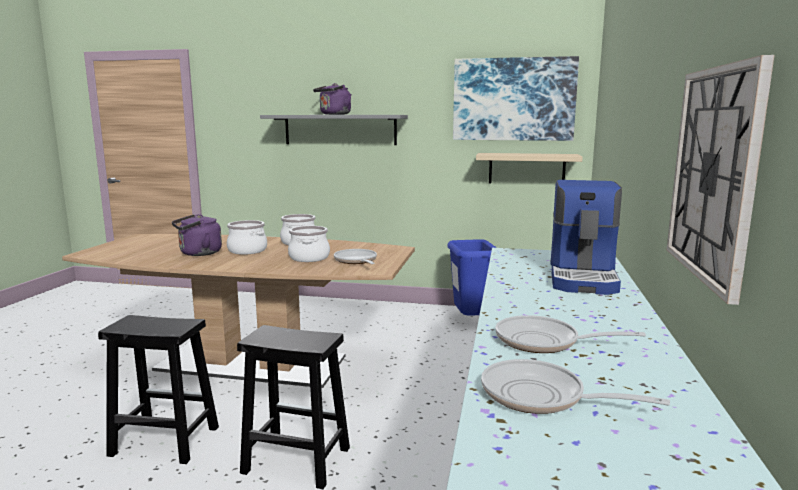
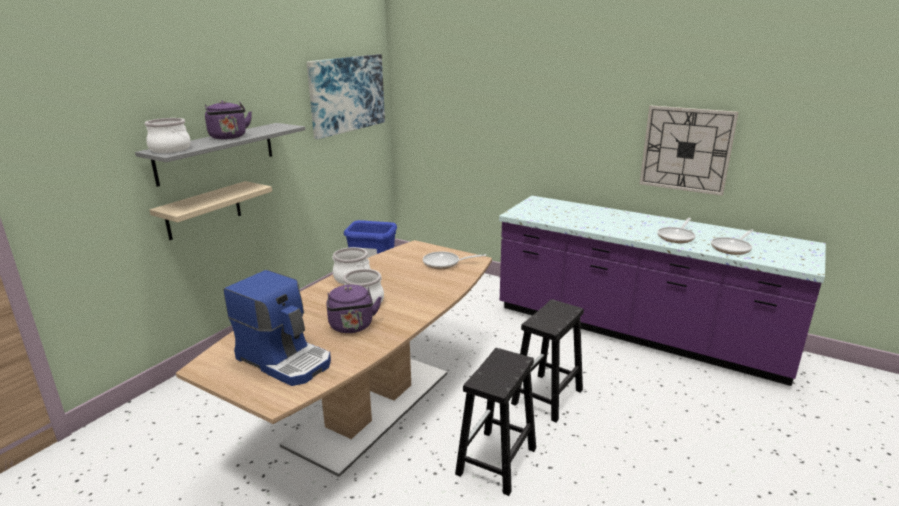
camera: 70 degrees left, 10 degrees up
(309, 258) = (418, 279): cooking pot -> cooking pot (170, 149)
(526, 168) = (360, 151): beige shelf -> beige shelf (203, 210)
(583, 277) = (581, 211): coffee machine -> coffee machine (285, 360)

